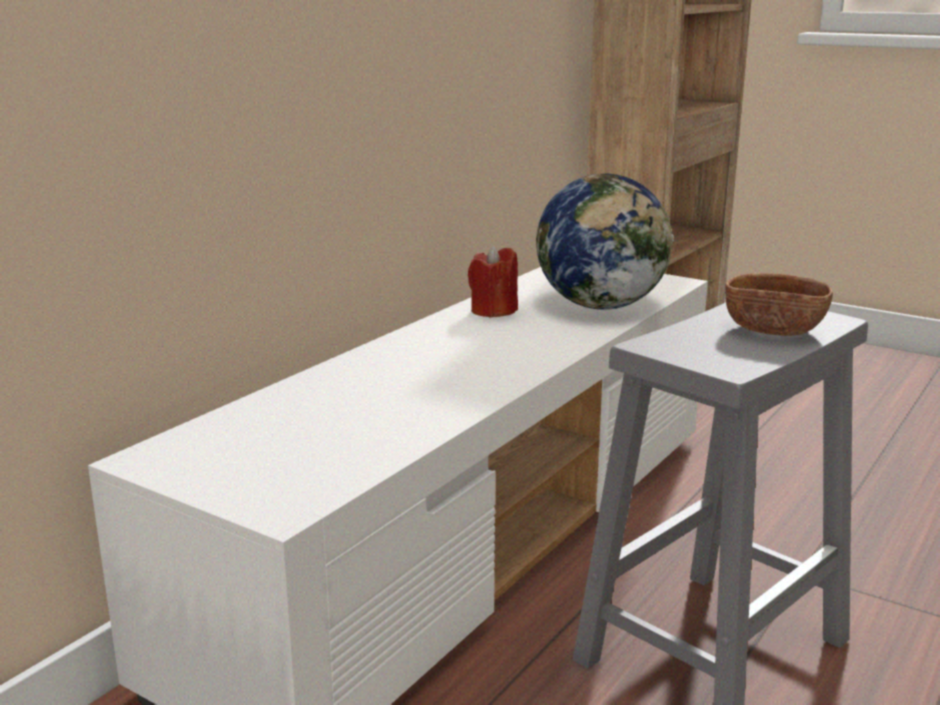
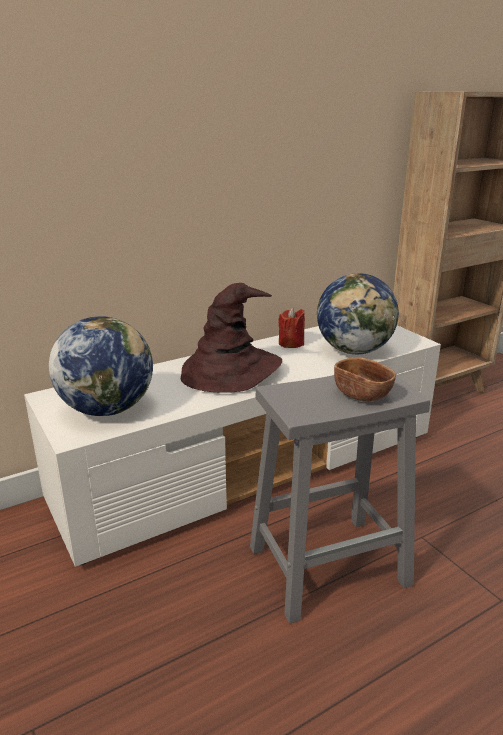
camera: 25 degrees right, 5 degrees up
(294, 455) = (107, 409): none -> globe
(443, 362) = (230, 371): none -> brown hat

